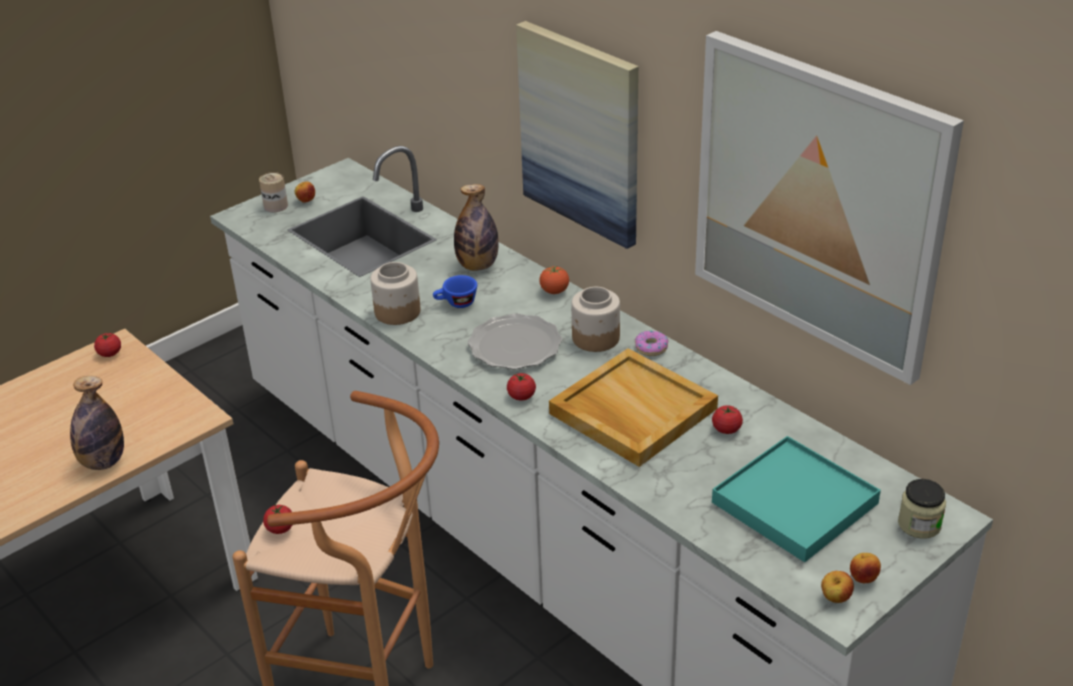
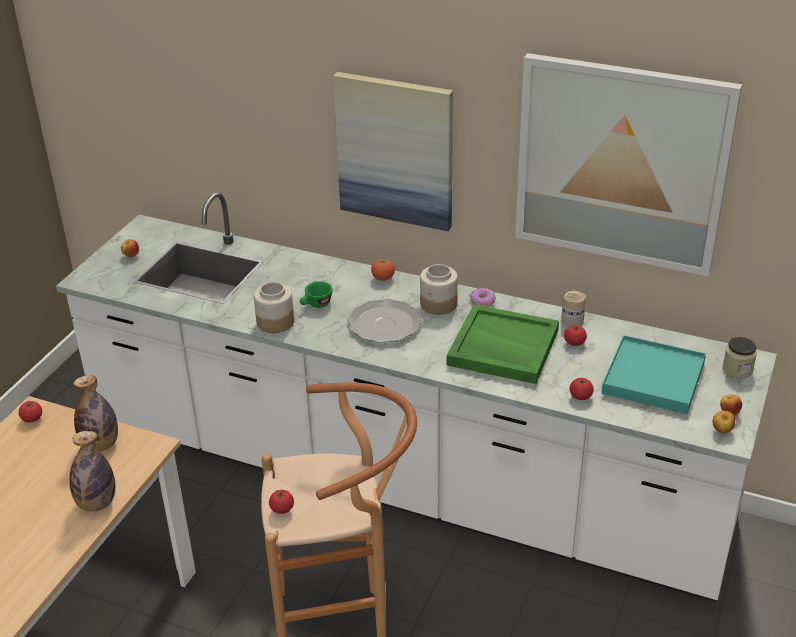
camera: 25 degrees left, 0 degrees up
(276, 206) = (108, 265): can -> can (572, 320)
(456, 304) = (316, 305): blue cup -> green cup
(477, 266) = (310, 273): bottle -> bottle (100, 445)
(521, 396) = (417, 358): tomato -> tomato (580, 396)
(631, 411) = (502, 348): beige tray -> green tray

